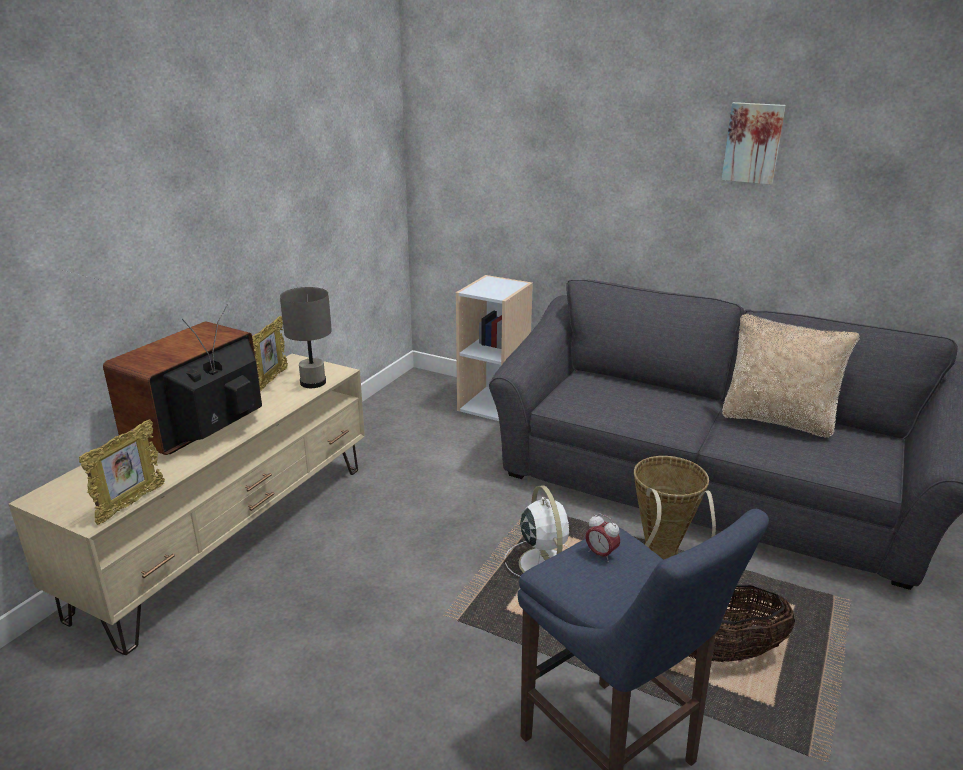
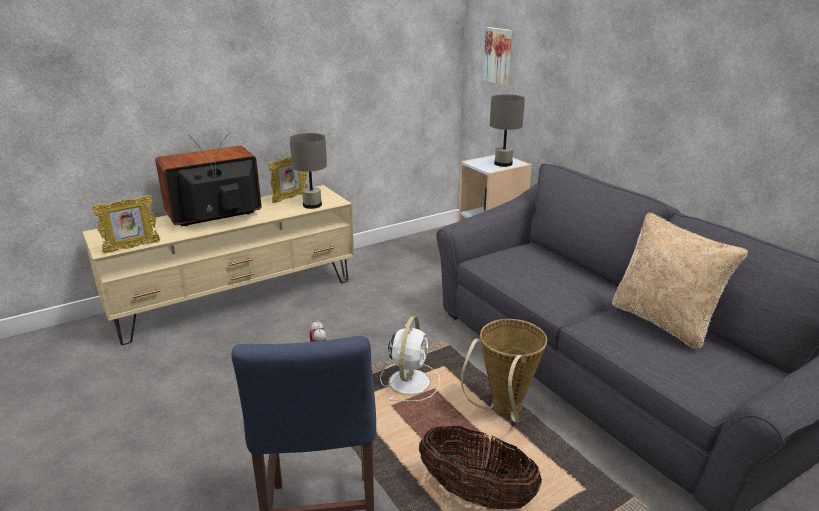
camera: 30 degrees right, 0 degrees up
(504, 287) = (503, 163): none -> grey table lamp
(753, 143) = (712, 49): picture -> picture (499, 55)

